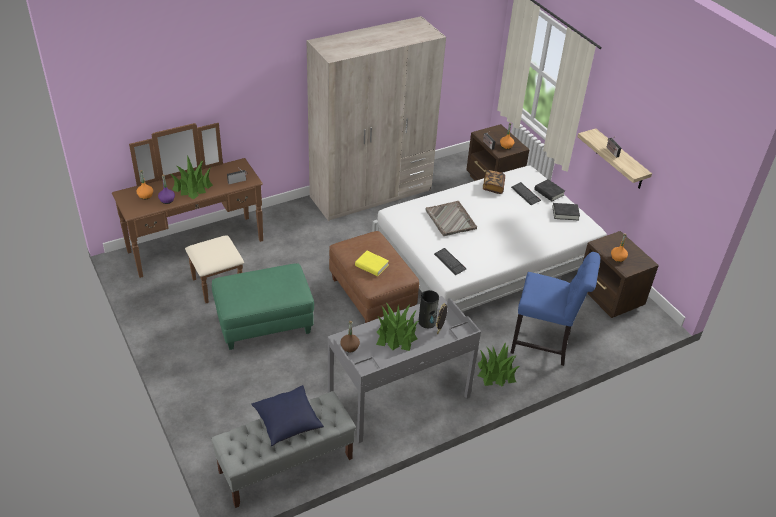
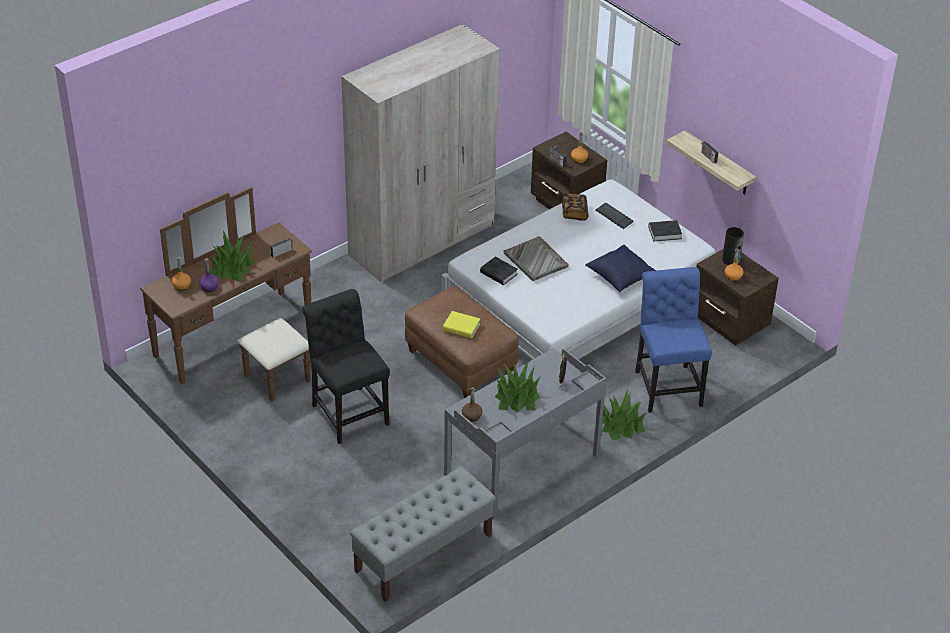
camera: 10 degrees left, 0 degrees up
(265, 323) = (348, 412): green ottoman -> black chair
(287, 422) = (424, 504): blue pillow -> blue pillow (620, 277)
(427, 322) = (545, 378): vase -> vase (731, 260)
(449, 262) = (547, 310): keyboard -> none
(544, 344) = (667, 385): blue chair -> blue chair turned 105 degrees counterclockwise
(549, 192) = (640, 210): black book -> black book (498, 273)

